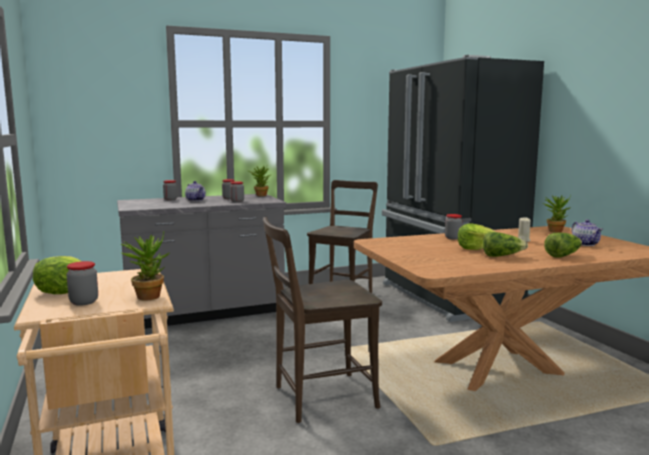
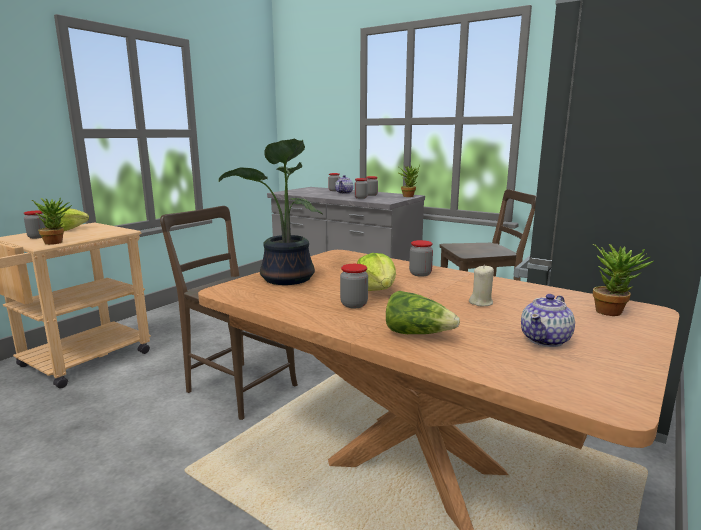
camera: 55 degrees right, 5 degrees up
(424, 259) = (285, 279): none -> potted plant
(502, 256) = (354, 304): lettuce -> jar

